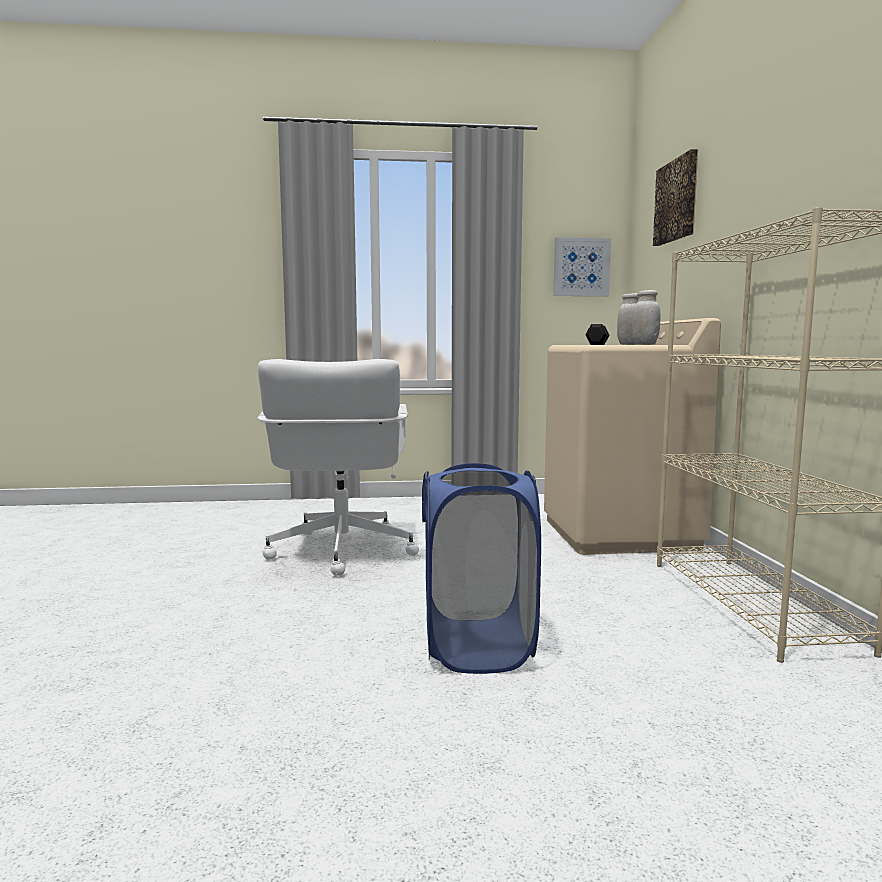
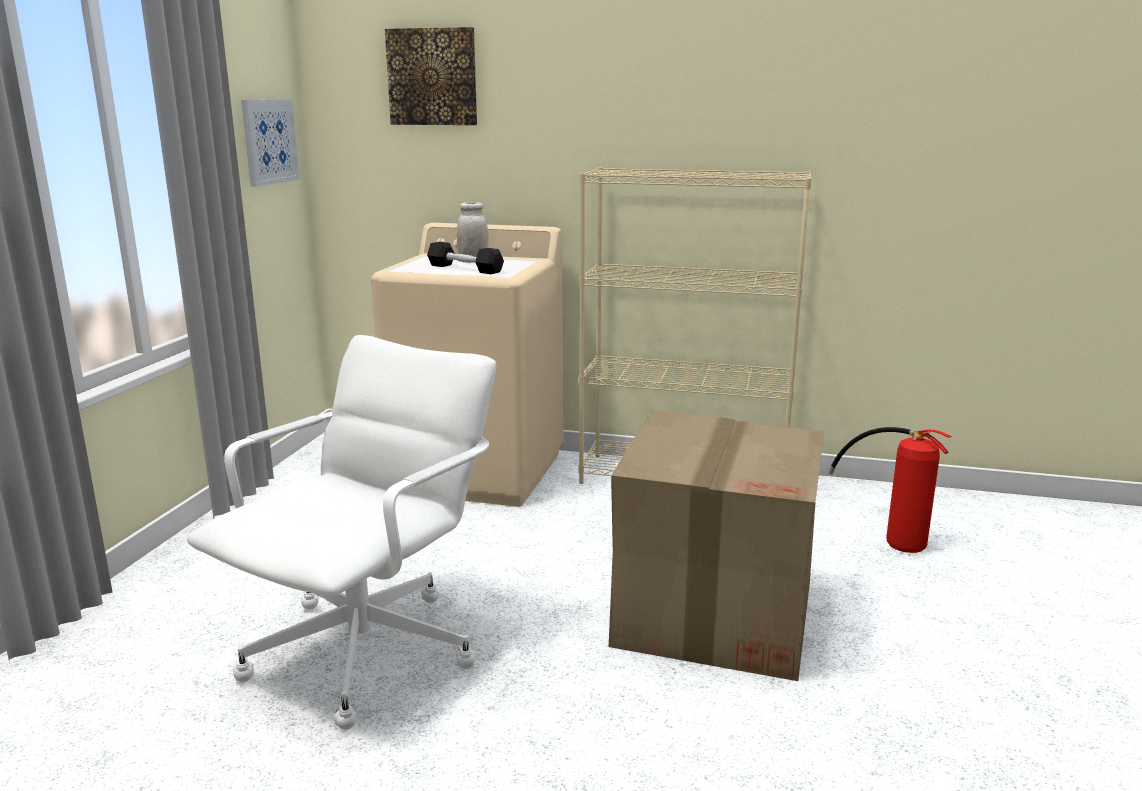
camera: 70 degrees left, 10 degrees up
(340, 551) = (366, 652): white office chair -> white office chair turned 75 degrees counterclockwise
(478, 646) = (715, 612): blue laundry basket -> cardboard box
(644, 344) = (513, 263): white jar -> none
(812, 748) = (889, 535): none -> fire extinguisher

